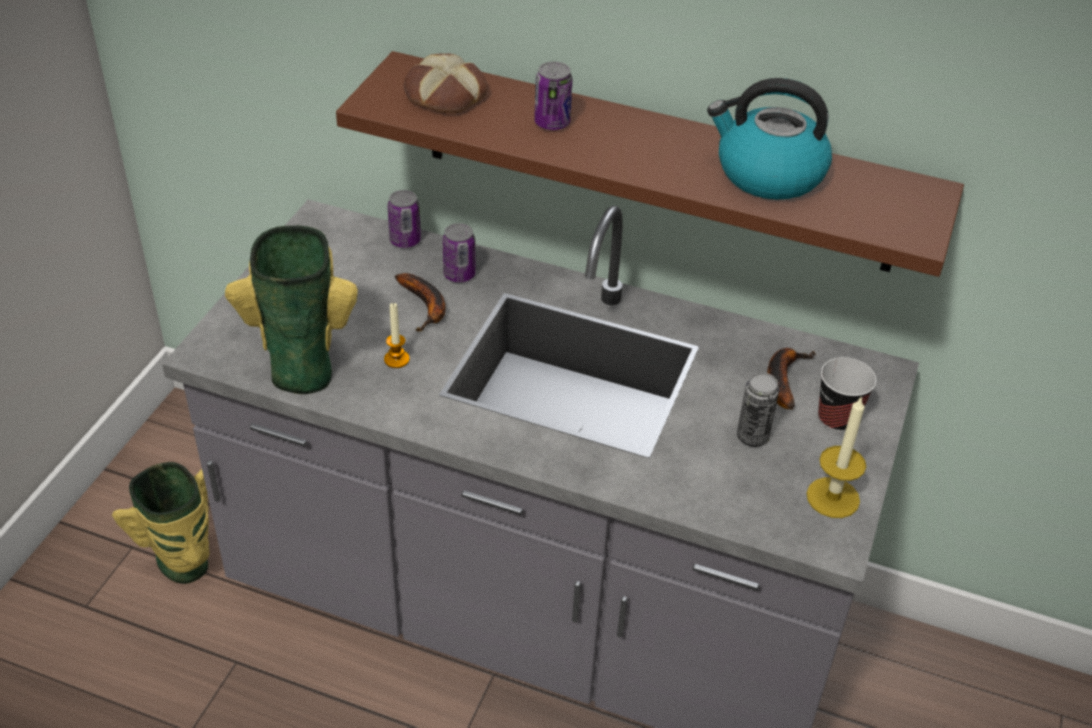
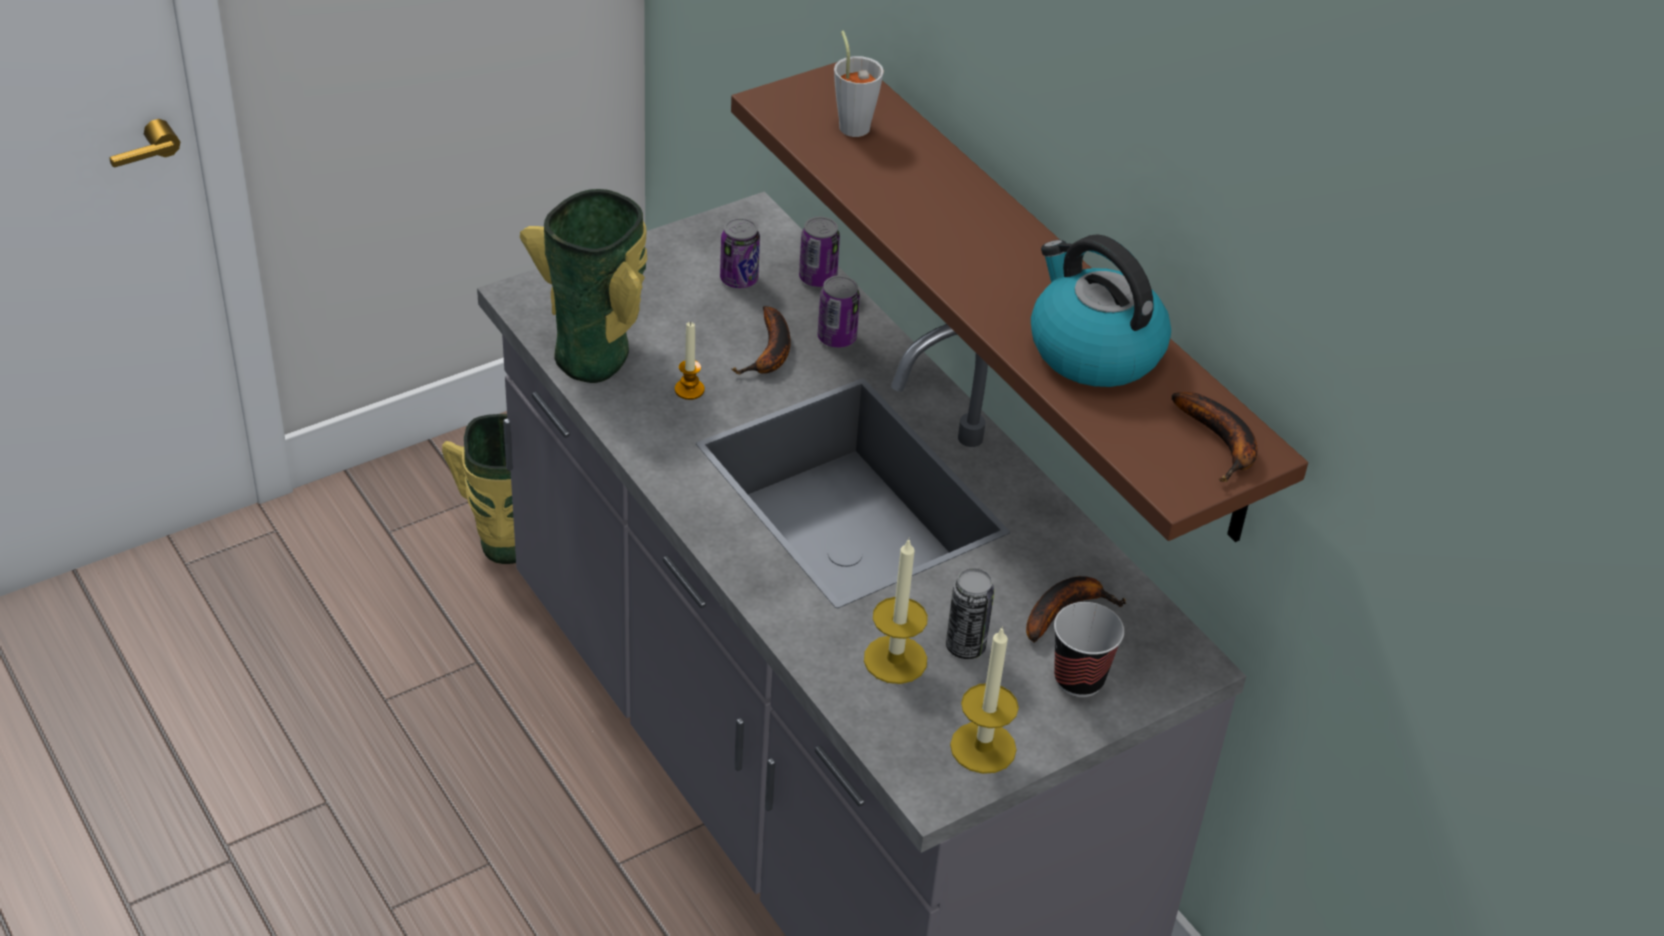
camera: 35 degrees right, 0 degrees up
(444, 95) = (853, 123): bread -> grey cup
(552, 123) = (928, 198): can -> can (739, 279)
(721, 471) = (895, 659): none -> candle
(908, 196) = (1222, 443): none -> banana

